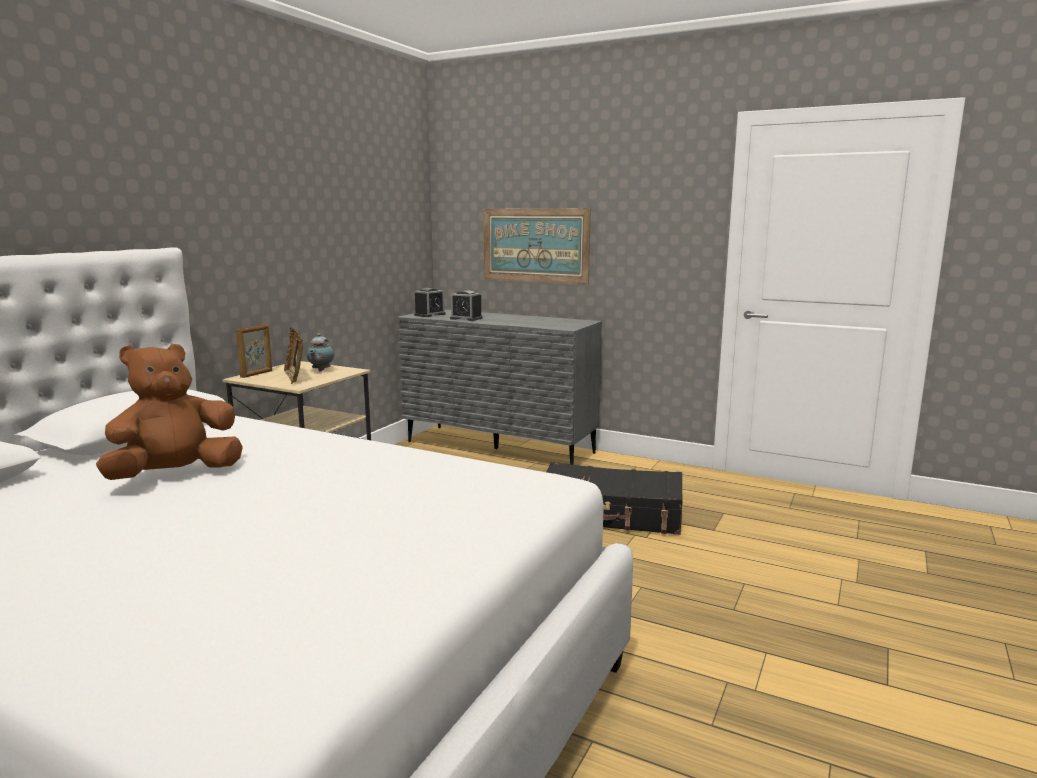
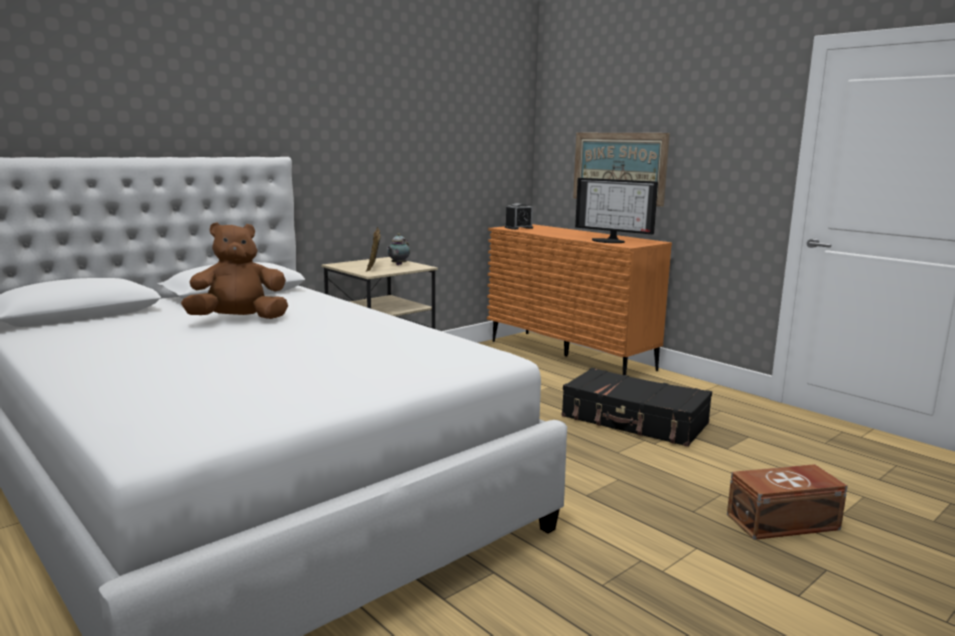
camera: 20 degrees right, 0 degrees up
(257, 374) = (349, 263): picture frame -> none
(466, 318) = (546, 232): alarm clock -> none
(498, 448) = (569, 356): grey dresser -> orange dresser
(542, 323) = (609, 240): none -> monitor
(818, 603) = (784, 522): none -> brown storage box

